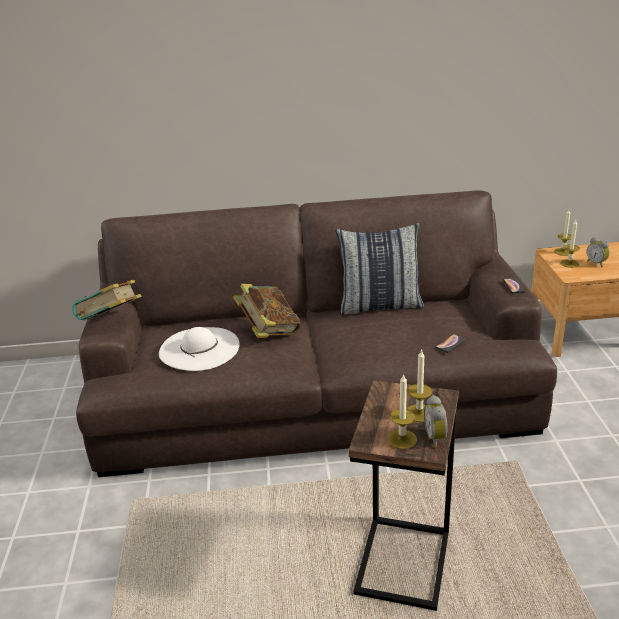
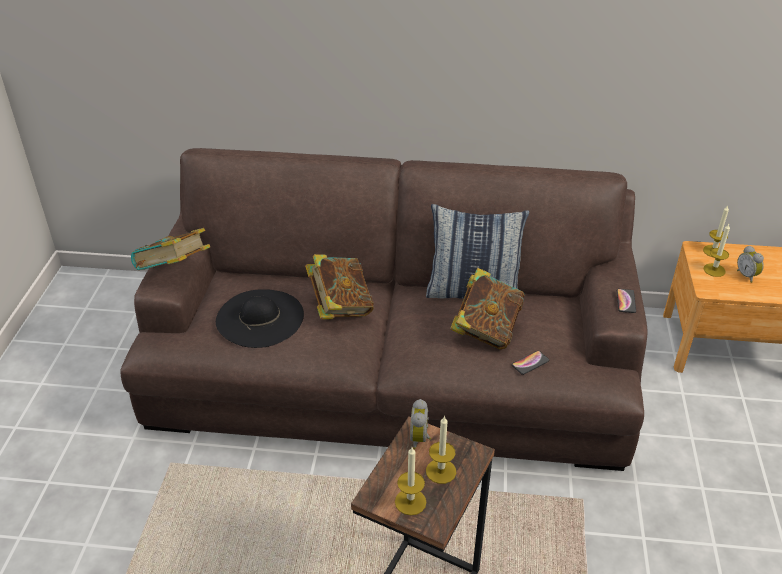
camera: 10 degrees right, 10 degrees up
(199, 348) = (260, 318): white hat -> black hat
(403, 327) = (486, 330): none -> book
(436, 438) = (447, 508): alarm clock -> alarm clock (420, 438)

